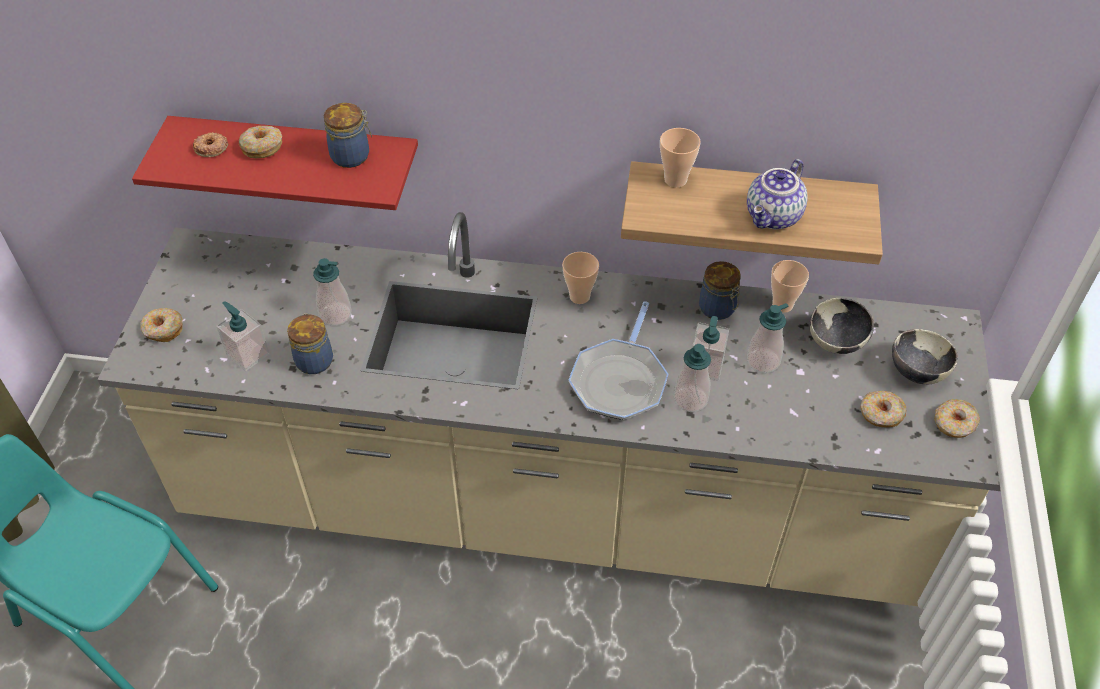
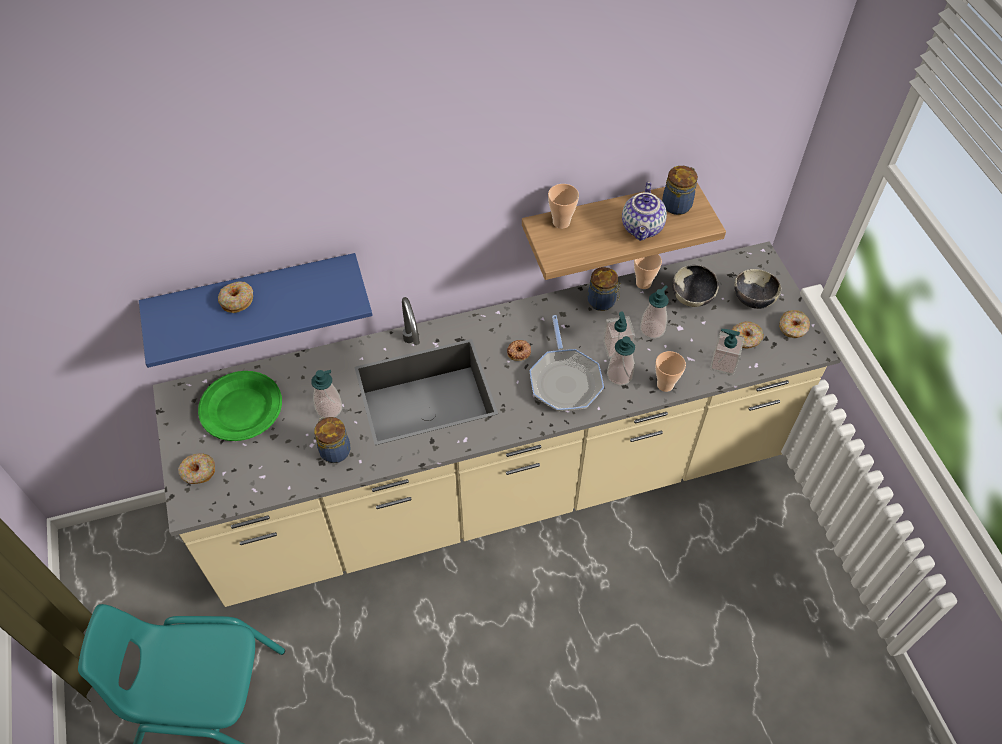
camera: 25 degrees left, 5 degrees up
(211, 148) = (195, 315): donut -> donut (519, 352)
(246, 281) = (241, 408): none -> green plate
(248, 354) = (280, 466): soap dispenser -> soap dispenser (723, 363)
(298, 159) = (256, 298): red shelf -> blue shelf
(352, 156) = (314, 284): jar -> jar (677, 204)
(579, 296) = (502, 327): cup -> cup (665, 385)

